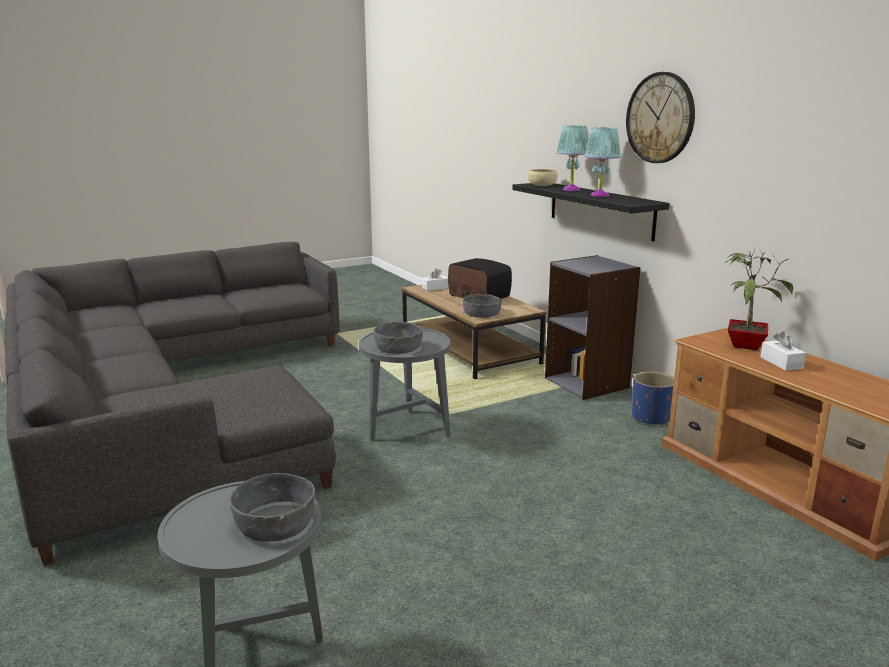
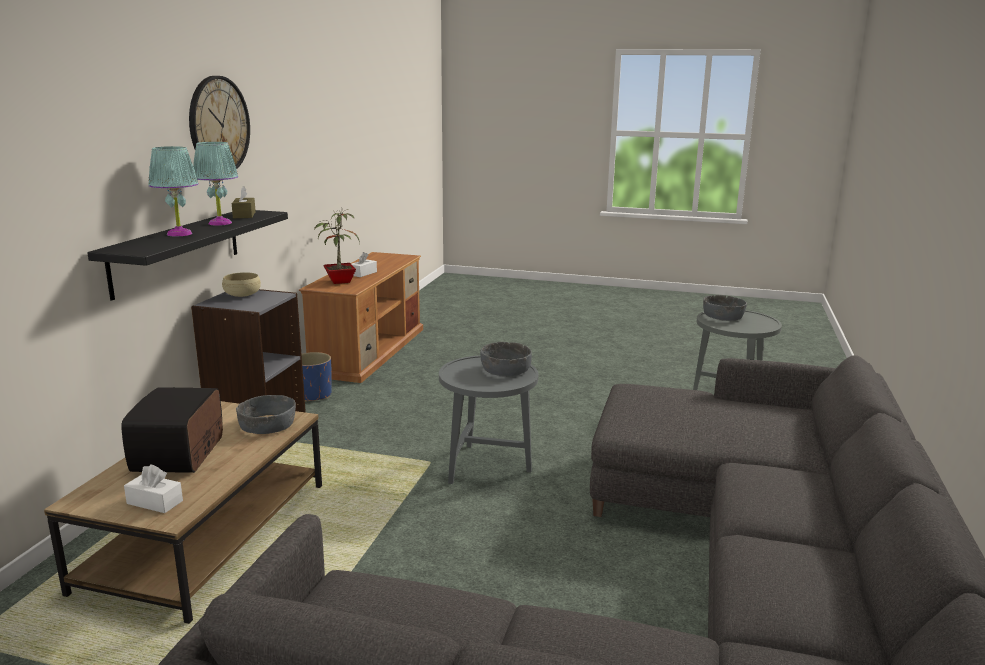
camera: 135 degrees left, 0 degrees up
(542, 185) = (144, 246): beige bowl -> beige bowl (242, 294)
(630, 200) = (244, 215): none -> brown tissue box

